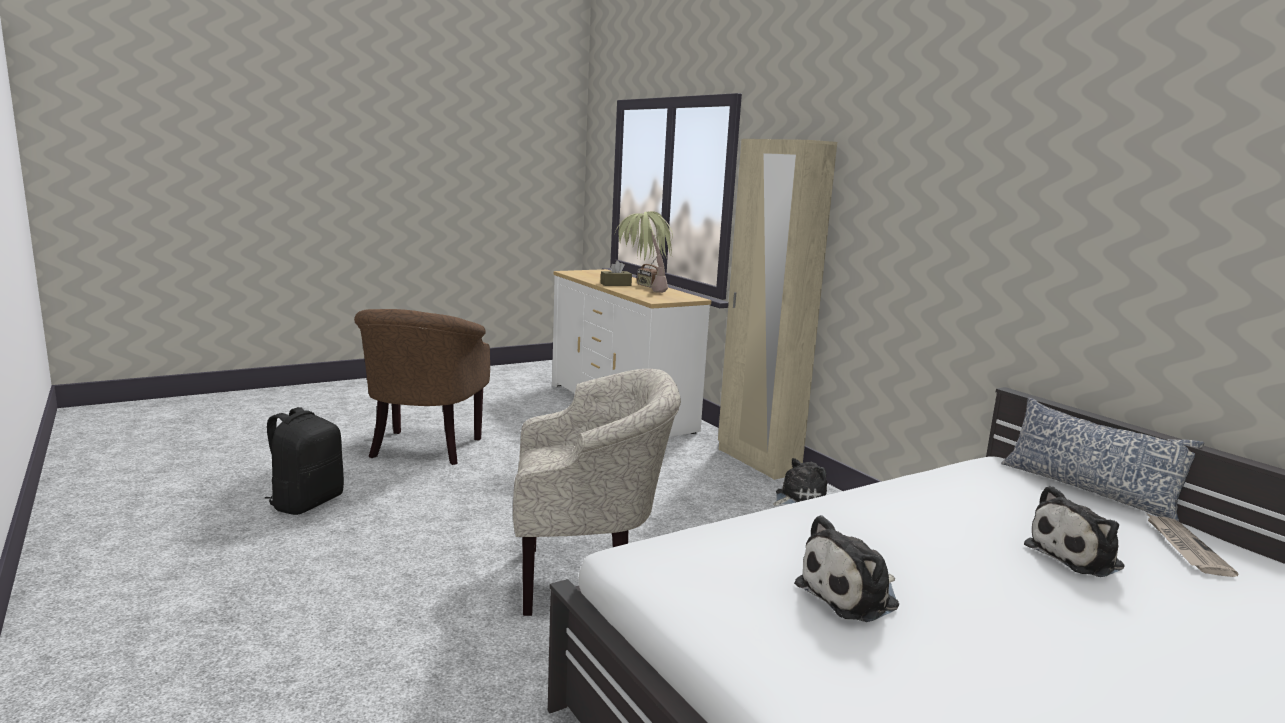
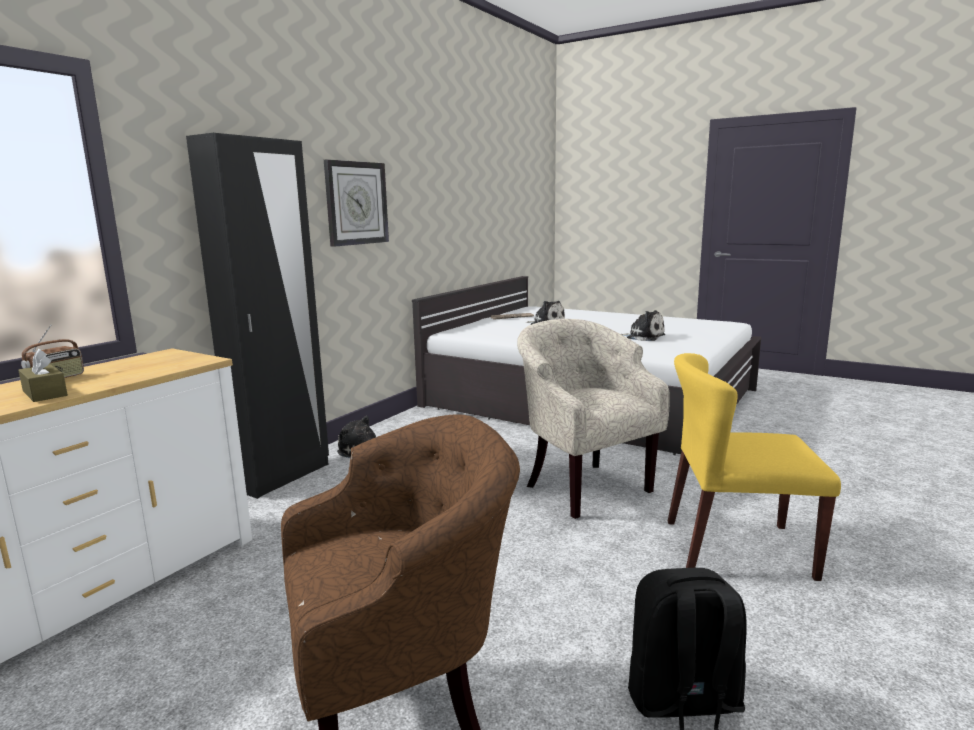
camera: 115 degrees left, 0 degrees up
(366, 600) = (736, 549): none -> yellow chair
(642, 293) = (142, 371): potted plant -> none
(757, 461) = (283, 477): beige wardrobe -> black wardrobe
(936, 215) = (356, 203): none -> wall clock
(1088, 489) = (463, 324): pillow -> none

